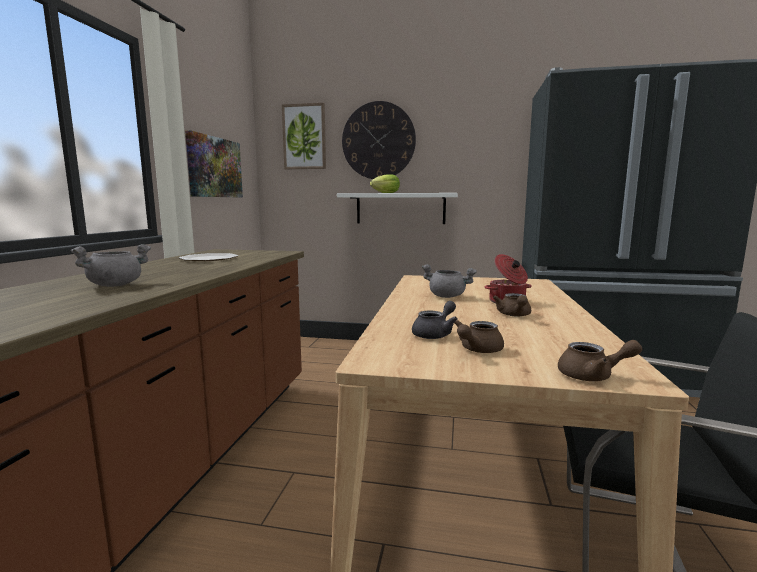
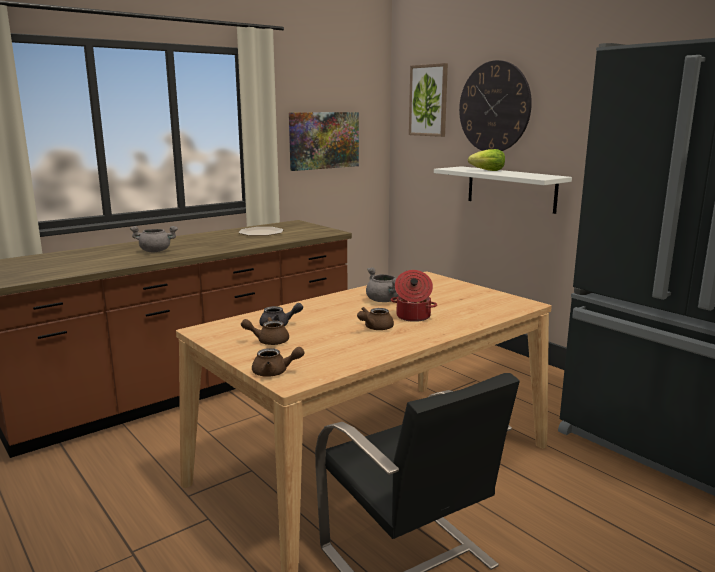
camera: 40 degrees right, 5 degrees up
(593, 376) = (275, 372): brown teapot -> brown teapot turned 45 degrees counterclockwise

